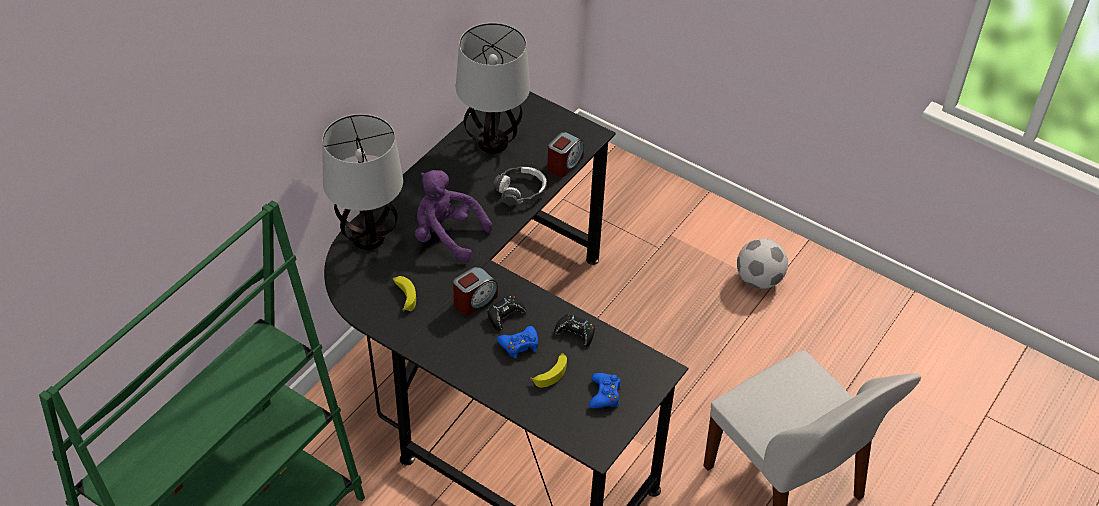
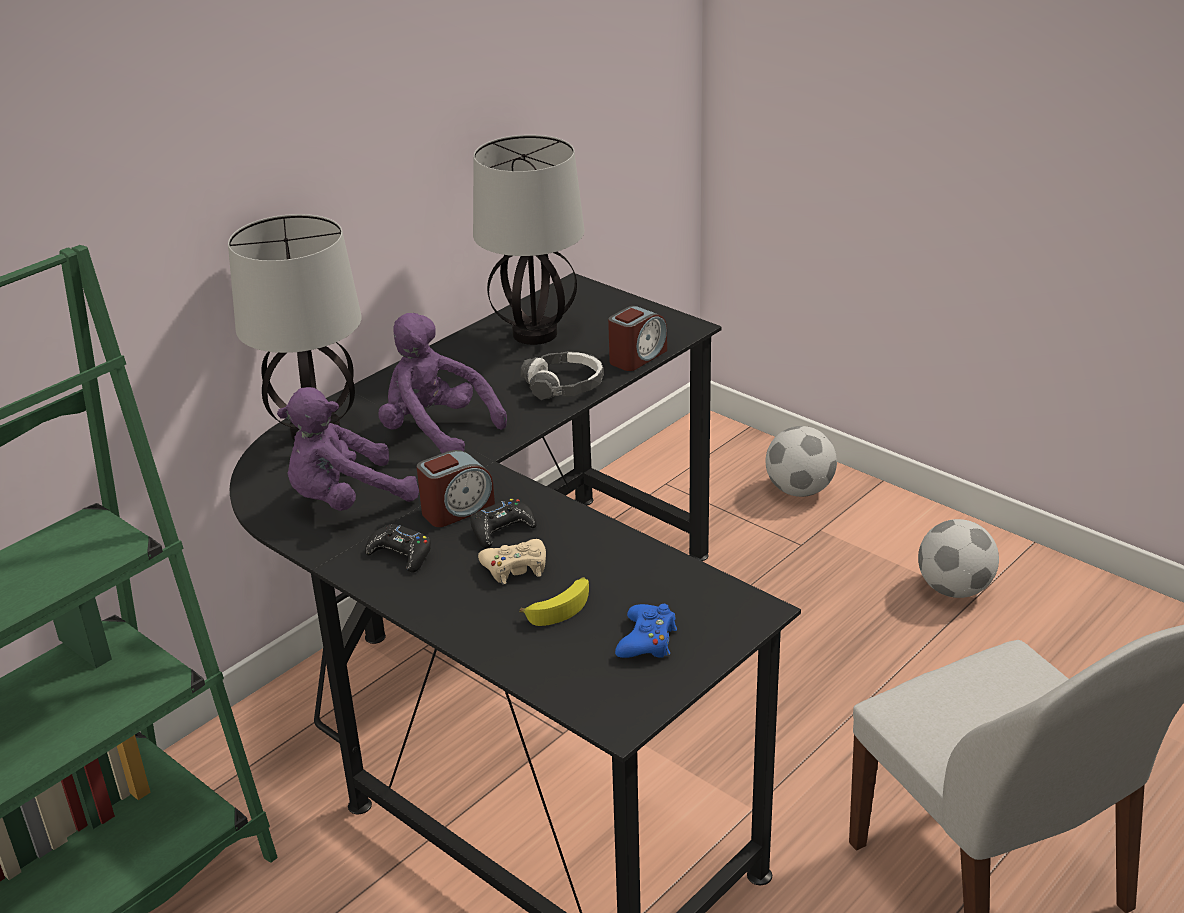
camera: 10 degrees right, 15 degrees down
(404, 296) = (346, 500): banana -> purple plush toy
(519, 345) = (515, 568): blue game controller -> beige game controller
(575, 333) = (612, 556): black game controller -> black game controller (401, 554)
(654, 201) = (799, 490): none -> football

